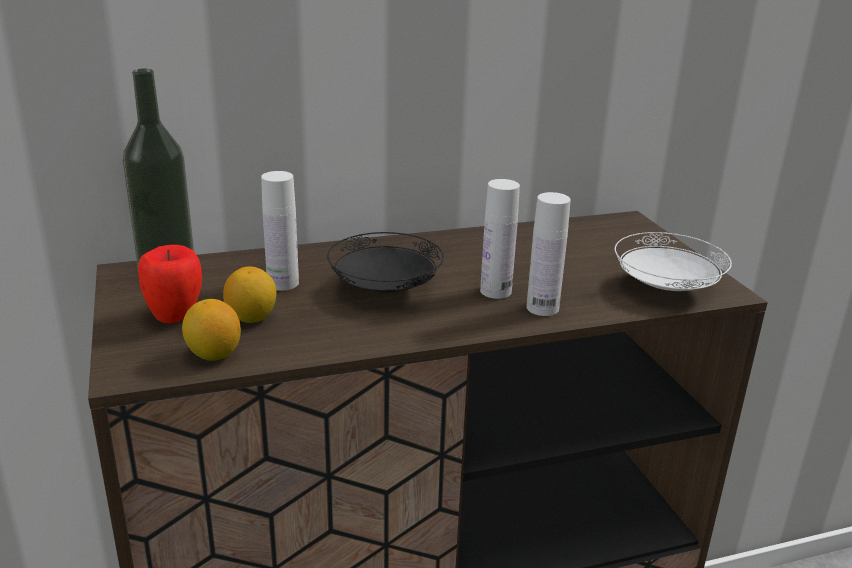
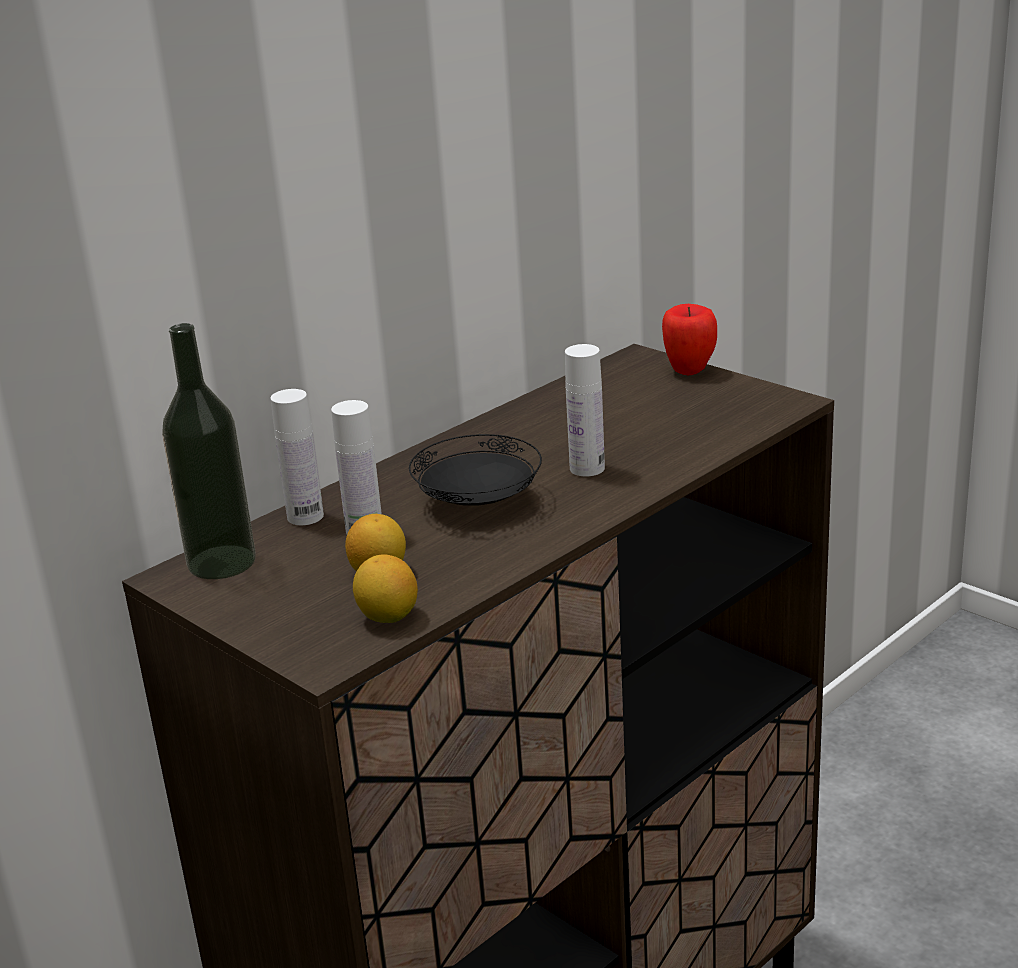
camera: 25 degrees left, 0 degrees up
(175, 317) = (298, 599): apple -> apple (689, 370)
(542, 308) = (647, 470): white bottle -> white bottle (305, 516)
(667, 288) = (739, 415): white plate -> none

